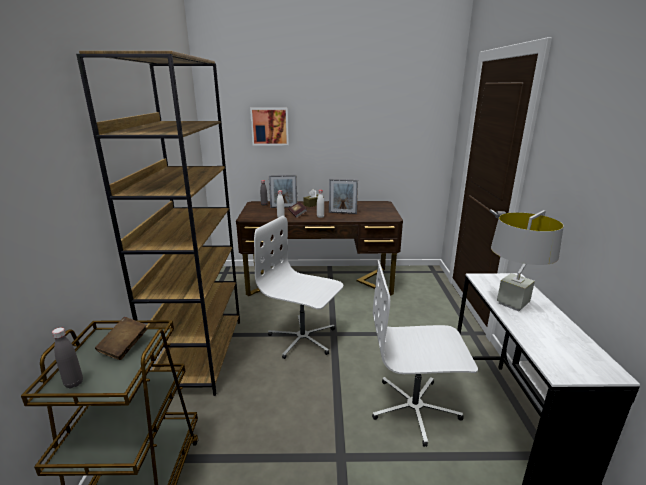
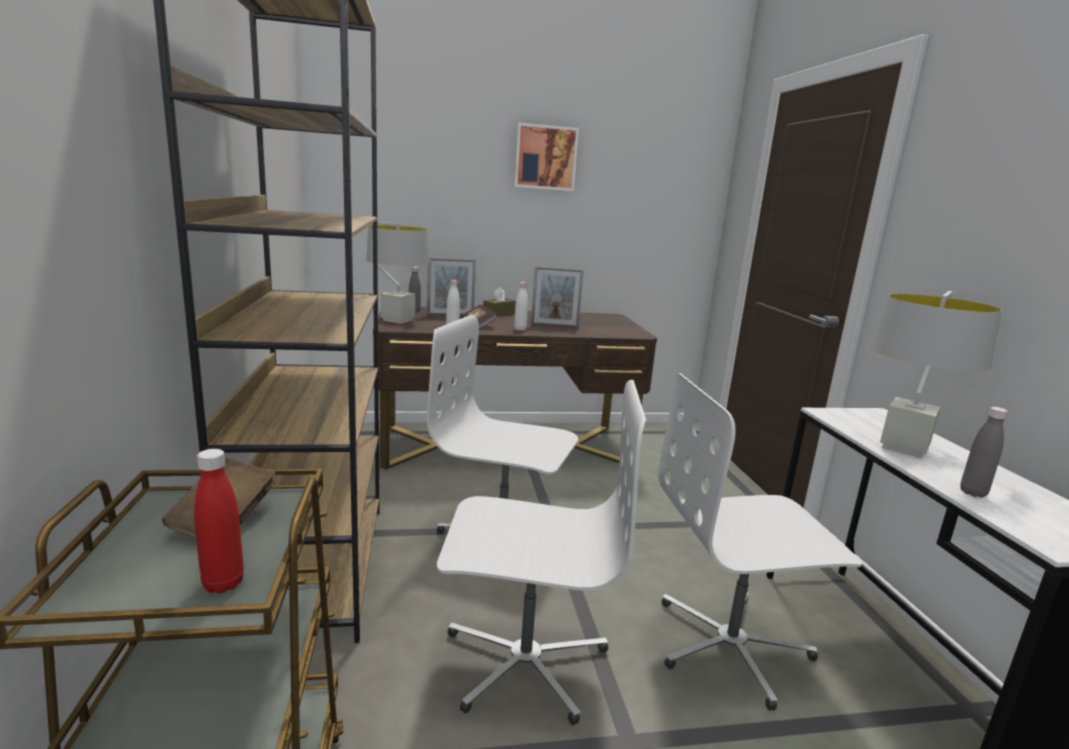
camera: 10 degrees left, 5 degrees down
(74, 383) = (122, 594): grey bottle -> grey bottle (973, 493)
(115, 380) = (223, 583): none -> red bottle
(252, 212) = (397, 320): none -> grey table lamp
(270, 126) = (429, 178): picture -> picture (545, 157)
(297, 409) = (524, 660): none -> white office chair

